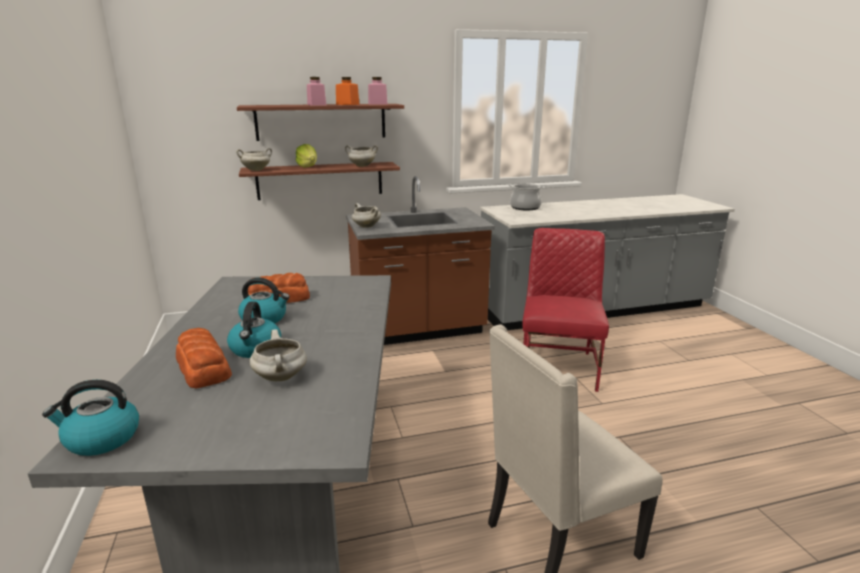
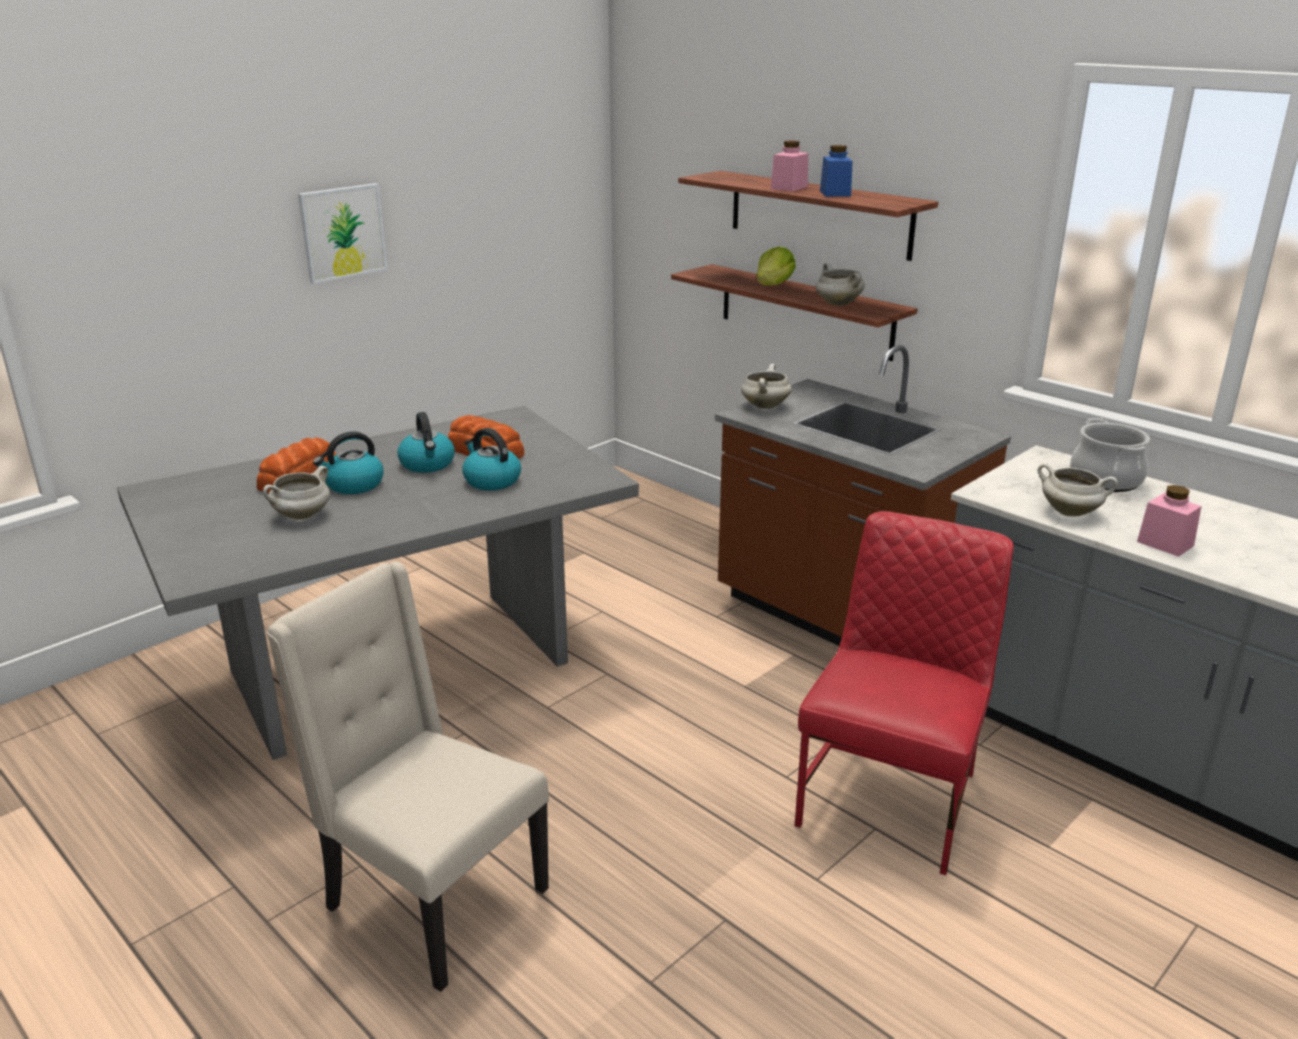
camera: 60 degrees right, 5 degrees up
(42, 162) = (343, 232): none -> picture
(101, 439) = (166, 490): kettle -> kettle (491, 481)
(256, 170) = (704, 273): white cooking pot -> white cooking pot (1071, 512)
(347, 104) = (835, 193): orange jar -> blue jar
(377, 104) = (885, 199): pink jar -> pink jar (1165, 544)
(558, 366) = (892, 798): red chair -> red chair turned 45 degrees counterclockwise

